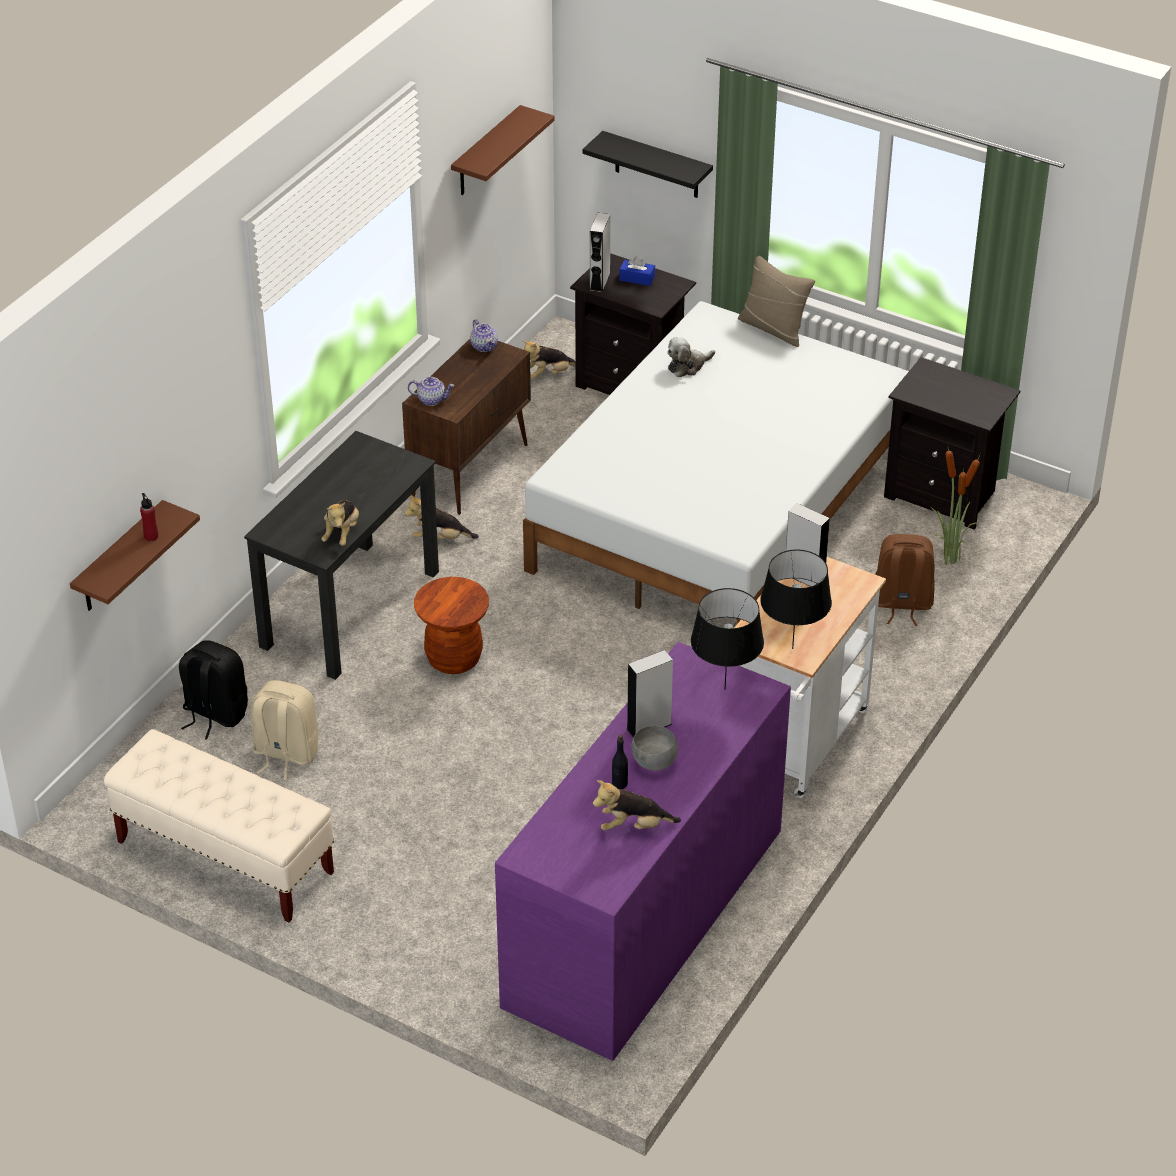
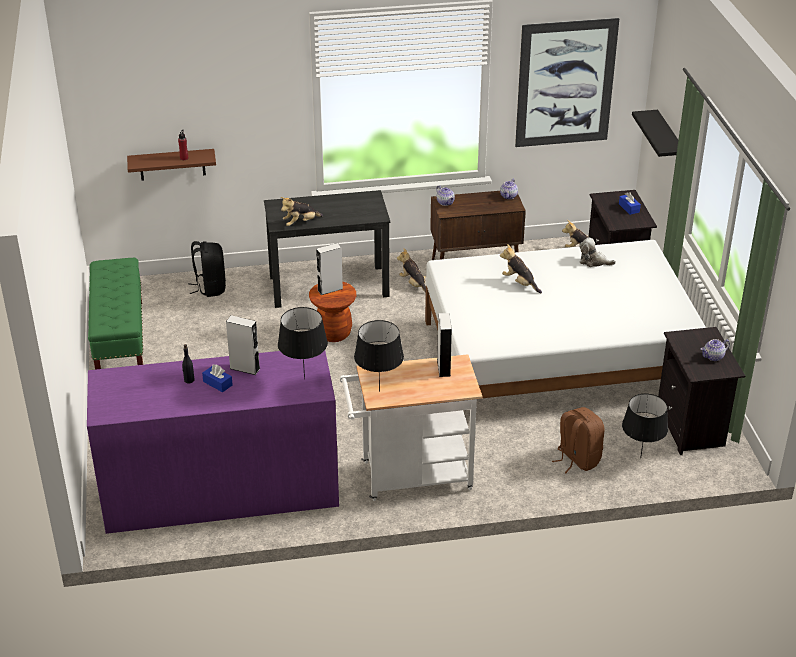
camera: 50 degrees right, 5 degrees down
(224, 857) = (120, 340): beige bench -> green bench
(285, 754) = (207, 320): beige backpack -> none
(486, 153) = (565, 83): brown shelf -> picture
(599, 281) = (608, 199): grey speaker -> grey speaker (330, 289)
(633, 826) = (161, 400): plush toy -> plush toy (520, 283)
(653, 763) = (217, 383): grey bowl -> blue tissue box
(773, 328) = (669, 272): beige pillow -> none
(949, 559) = (640, 458): potted plant -> black table lamp
(968, 390) = (713, 357): none -> teapot

